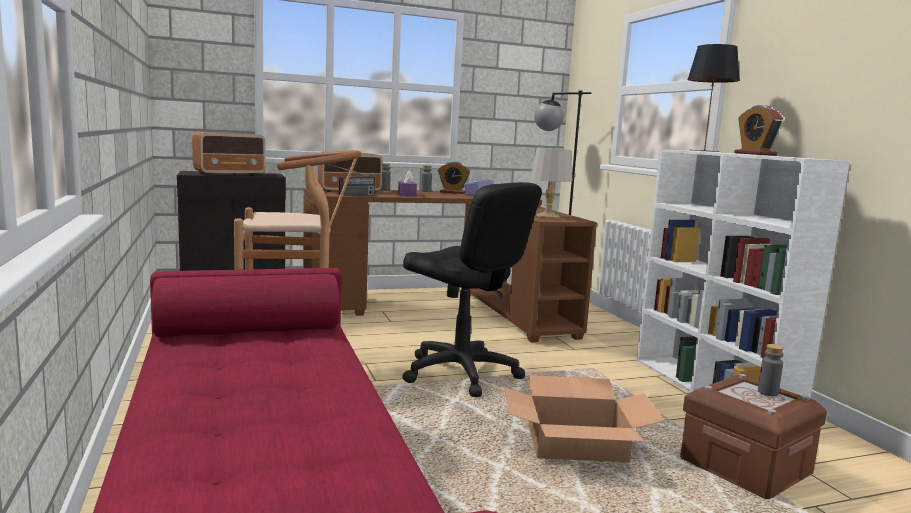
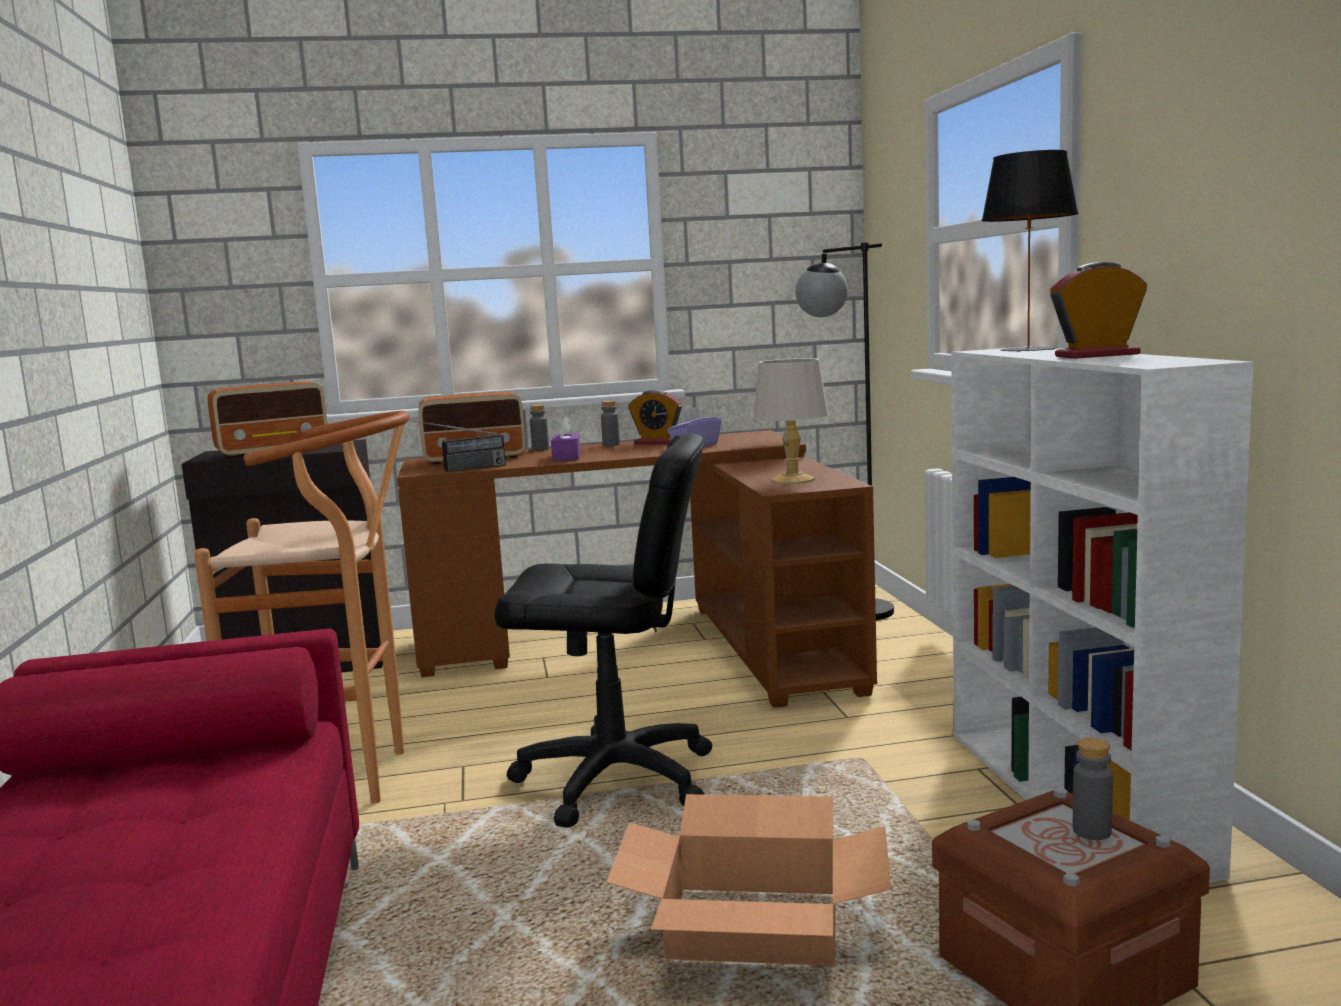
camera: 10 degrees right, 0 degrees up
(460, 373) = (616, 779): black office chair -> black office chair turned 45 degrees counterclockwise
(755, 154) = (1097, 355): alarm clock -> alarm clock turned 90 degrees clockwise

